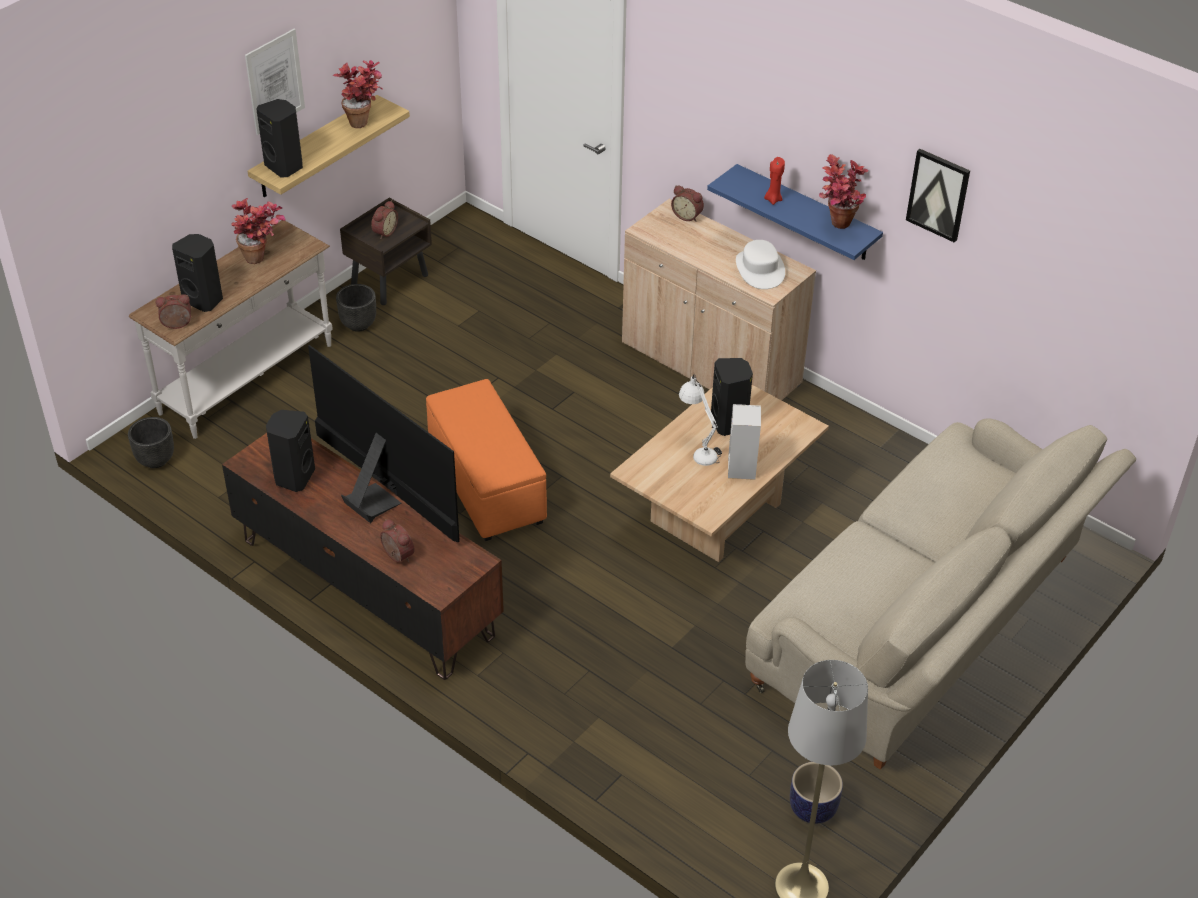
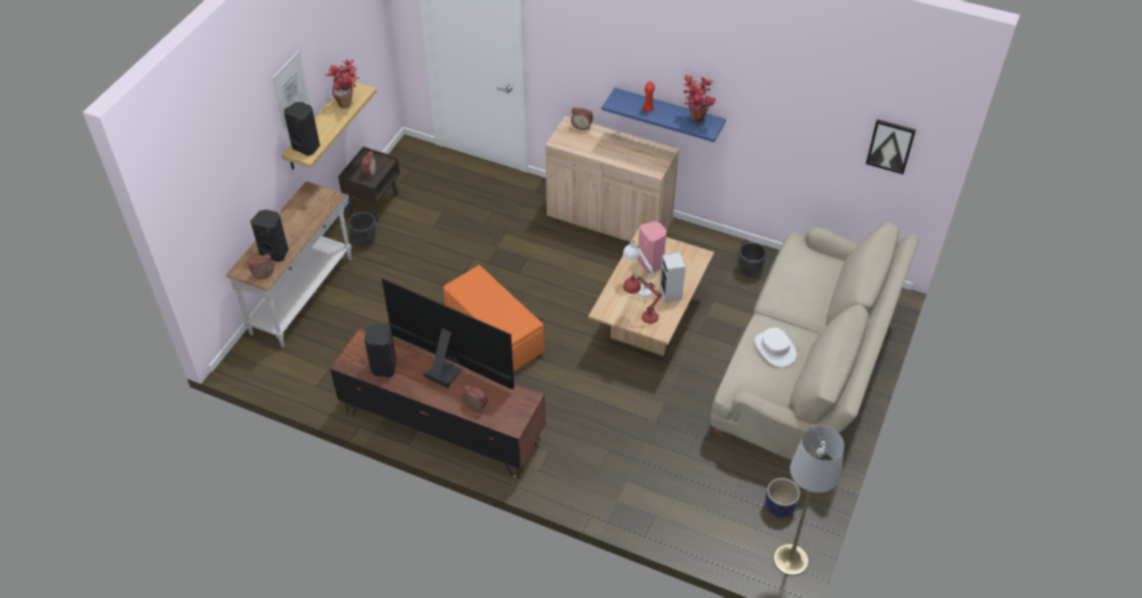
camera: 15 degrees left, 5 degrees up
(155, 460) = (261, 368): black planter -> black planter (749, 269)
(262, 259) = (303, 214): potted plant -> none
(686, 488) = (641, 315): none -> red table lamp
(729, 423) = (651, 263): black speaker -> pink speaker
(759, 269) = (643, 155): white hat -> white hat (774, 349)
(938, 194) = (765, 91): picture -> picture (890, 146)

